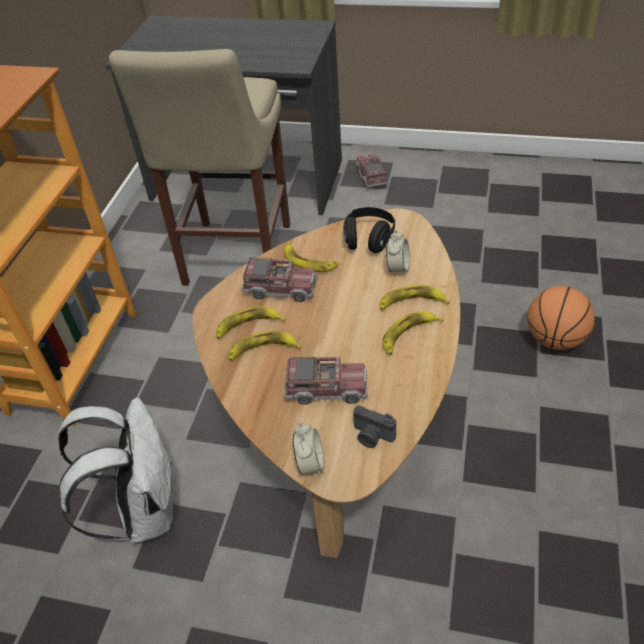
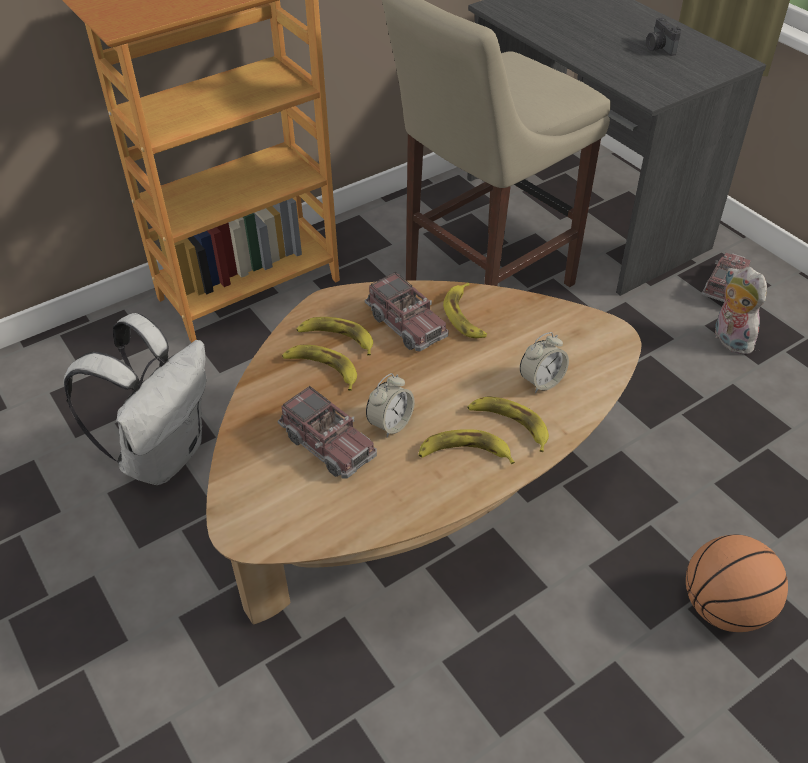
camera: 40 degrees right, 0 degrees up
(310, 463) = (233, 496): alarm clock -> alarm clock (390, 424)
(368, 240) = (550, 333): black headphones -> none
(372, 436) = (310, 517): camera -> camera (659, 48)
(405, 204) = (729, 340): none -> plush toy

